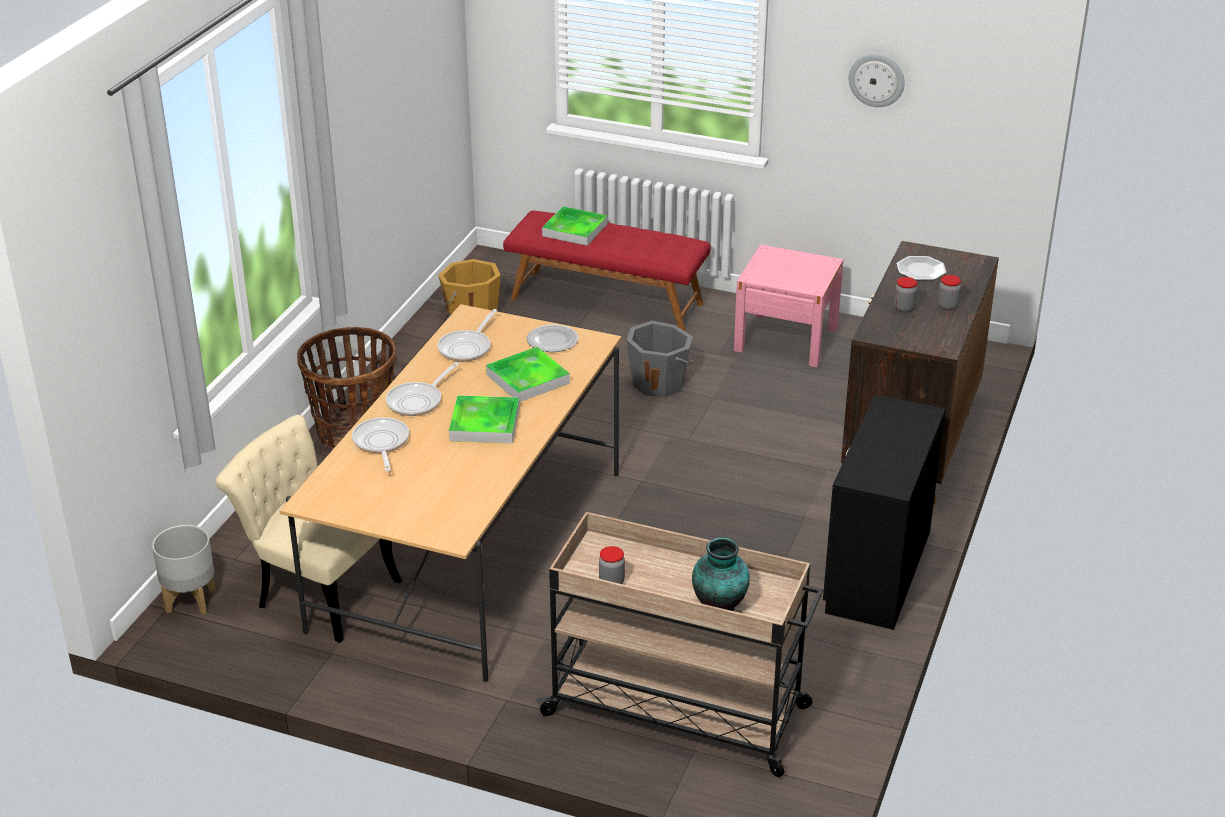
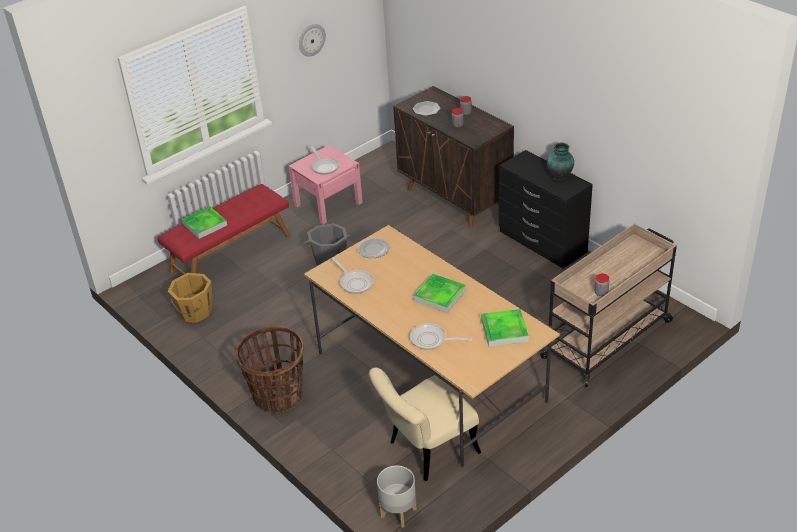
camera: 60 degrees left, 5 degrees up
(418, 401) = (397, 315): frying pan -> frying pan (324, 166)
(528, 379) = (406, 268): tray -> tray (504, 330)
(720, 606) = (639, 264): vase -> vase (560, 176)

